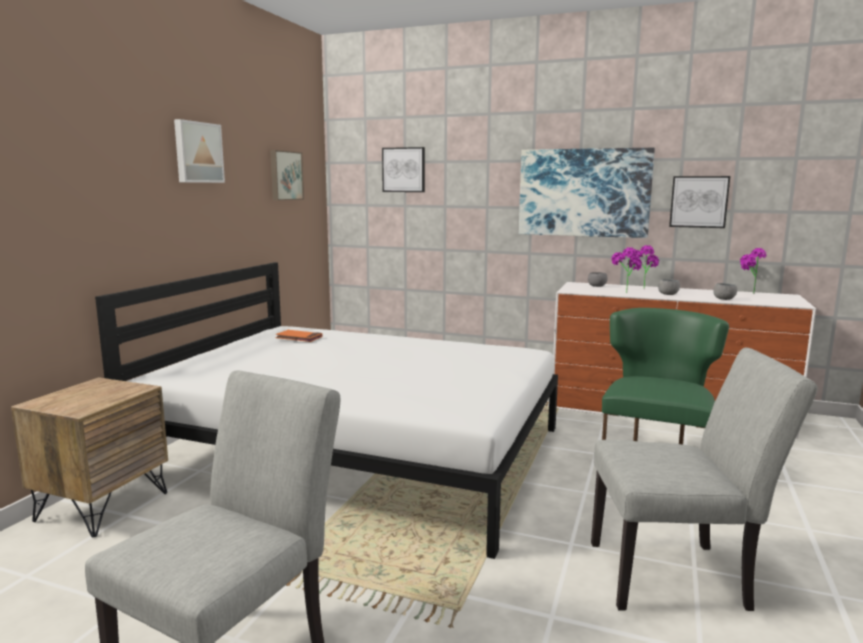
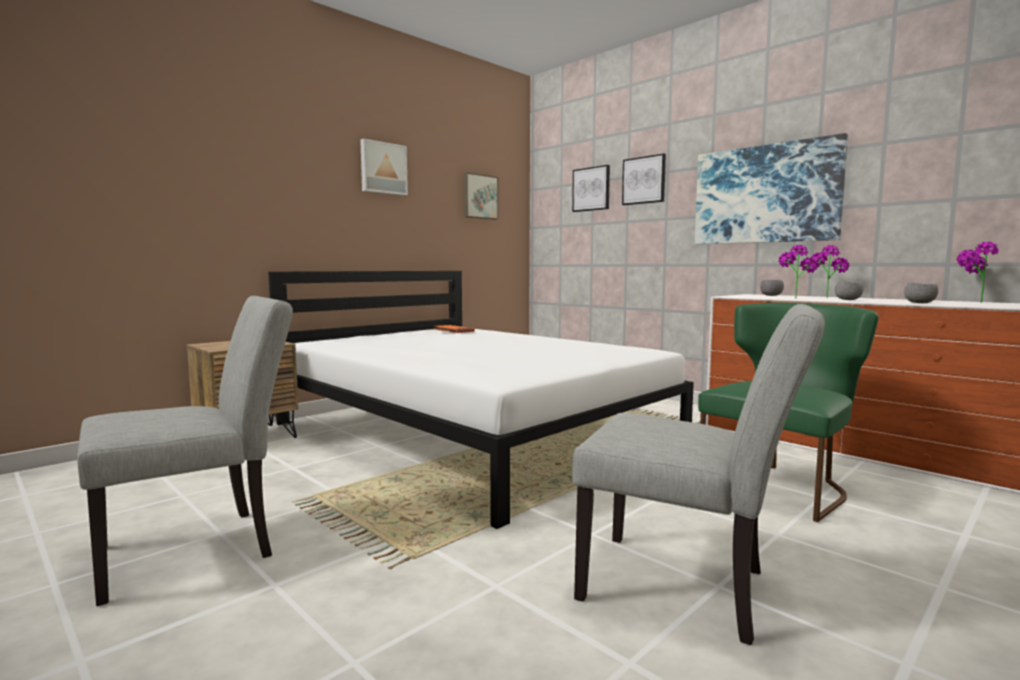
camera: 25 degrees right, 5 degrees down
(698, 201) = (906, 192): picture -> picture (644, 180)

